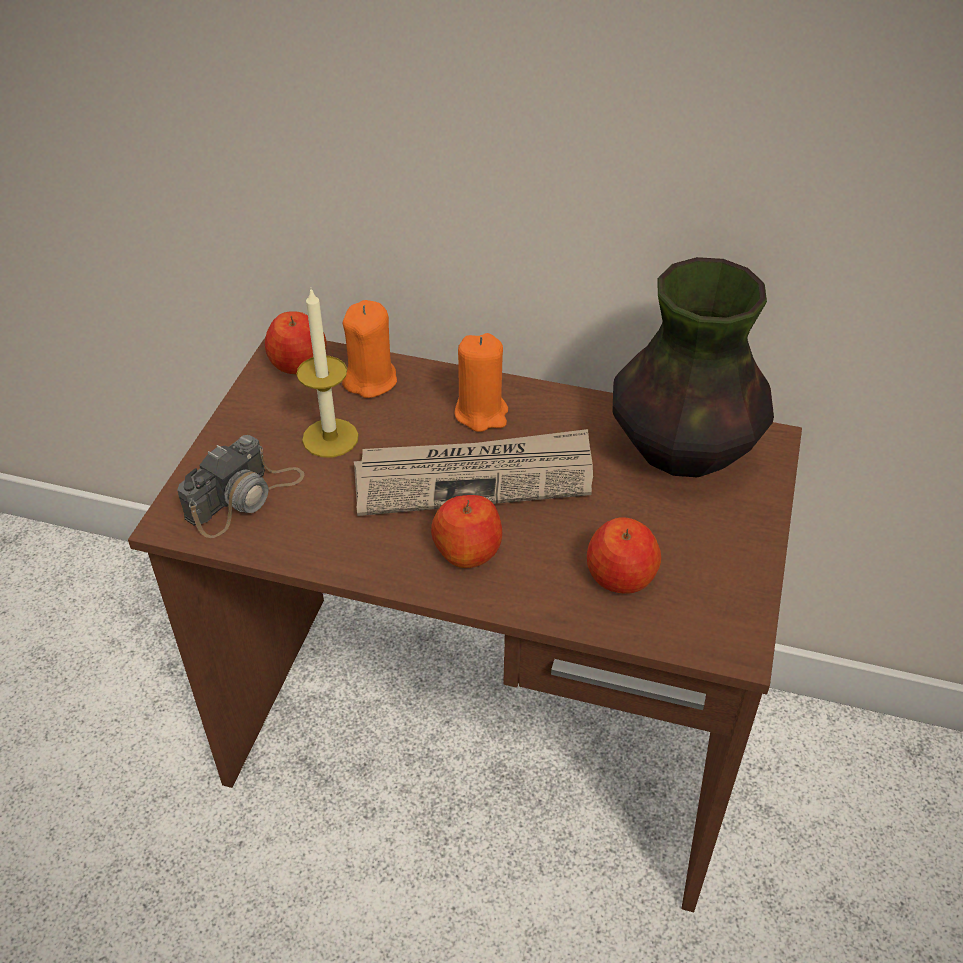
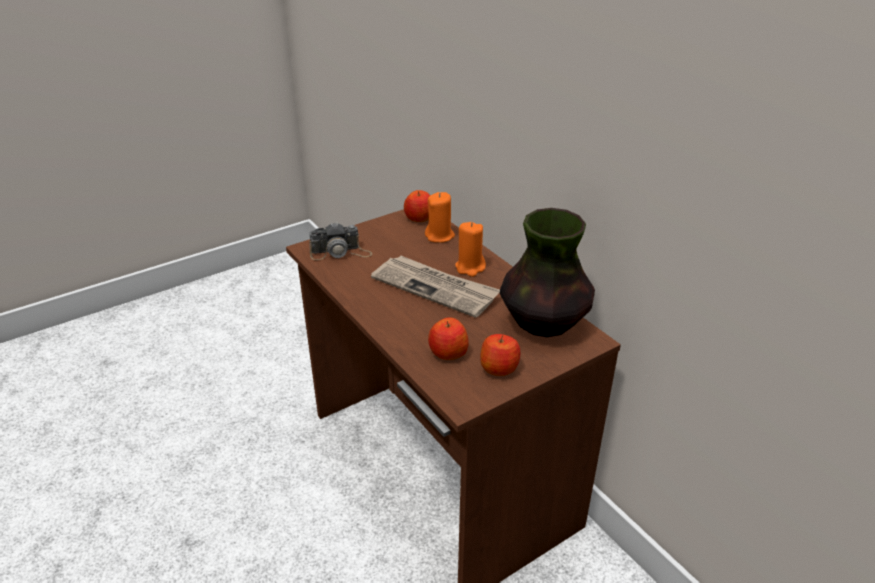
camera: 40 degrees right, 10 degrees down
(330, 438) = (397, 248): candle -> none
(467, 550) = (397, 310): apple -> apple (499, 368)

